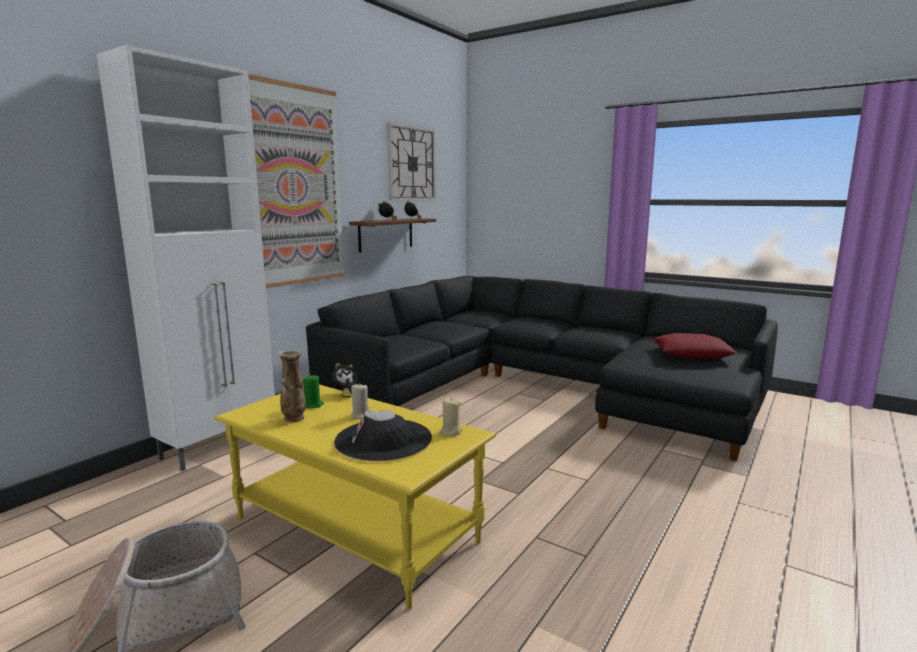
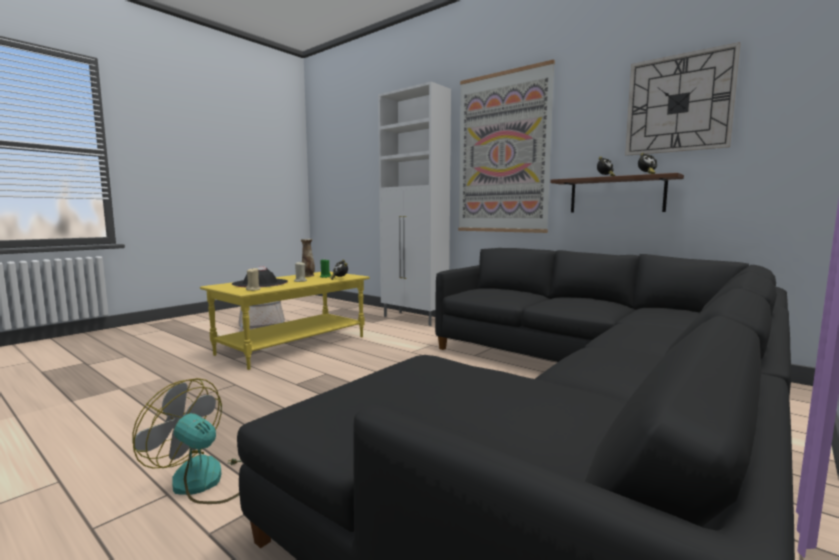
camera: 95 degrees right, 5 degrees down
(692, 353) = (452, 404): red pillow -> none
(710, 491) = (208, 480): none -> fan

